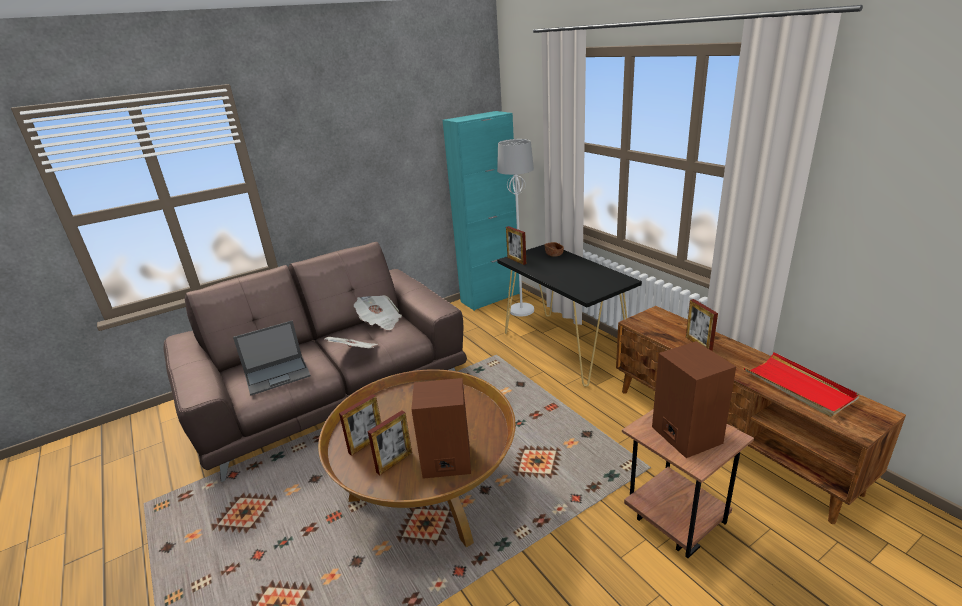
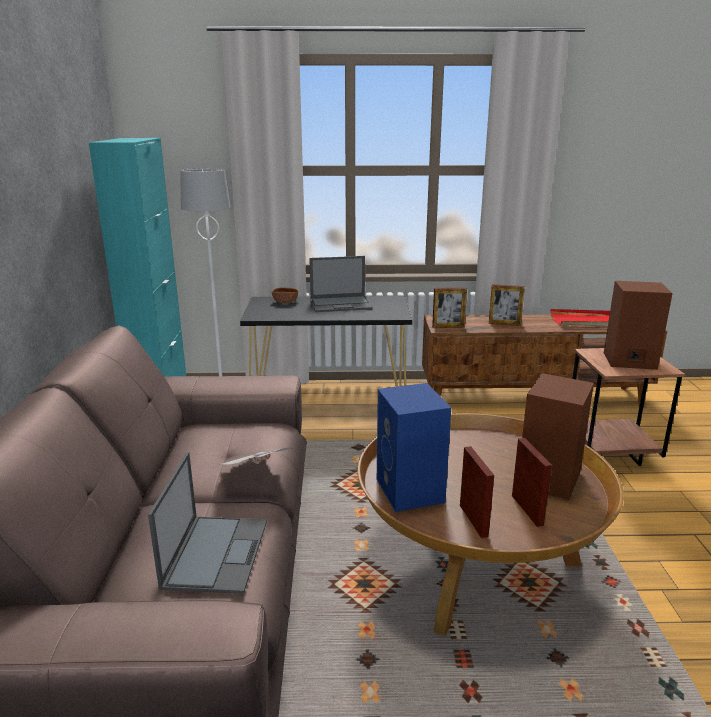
camera: 60 degrees left, 5 degrees down
(380, 321) = (198, 438): newspaper -> none
(384, 409) = (412, 491): none -> blue speaker
(516, 260) = (264, 315): picture frame -> picture frame (448, 327)
(579, 270) = (341, 304): none -> laptop

